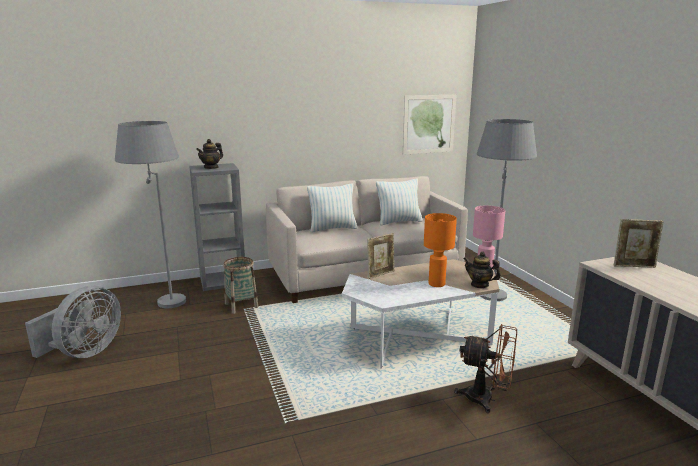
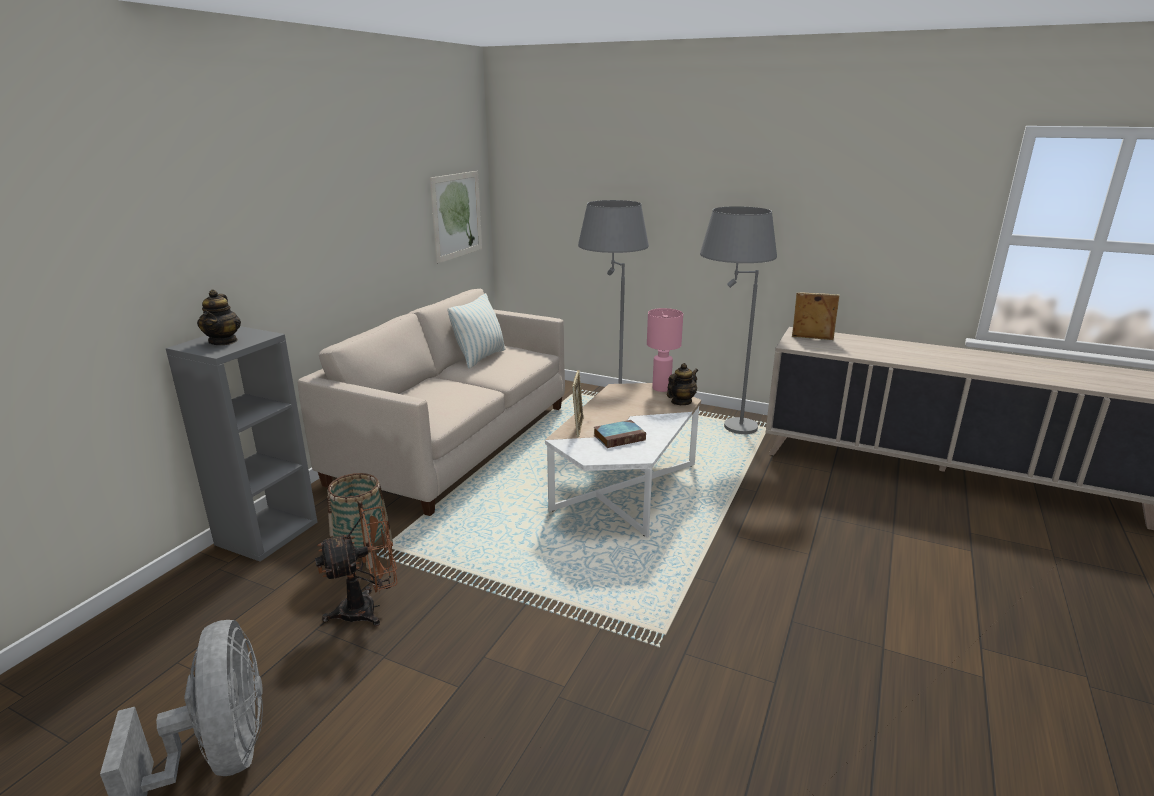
camera: 45 degrees left, 5 degrees up
(164, 297) = (206, 602): grey floor lamp -> grey floor lamp (722, 428)
(332, 228) = (420, 391): pillow -> none
(393, 288) = (620, 437): none -> book
(436, 284) = (647, 416): orange table lamp -> none
(479, 284) = (681, 402): teapot -> teapot turned 150 degrees clockwise
(486, 399) = (764, 516): brown fan -> brown fan (368, 609)
(634, 266) = (811, 339): picture frame -> picture frame turned 120 degrees counterclockwise

